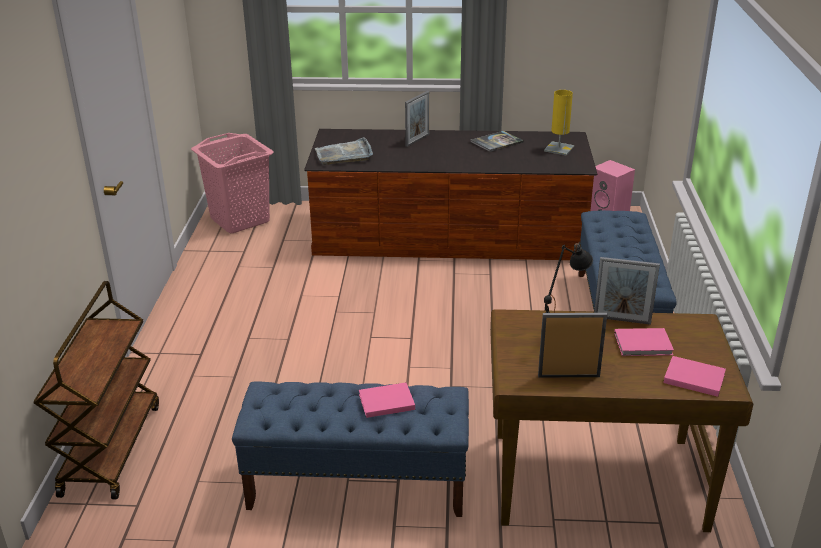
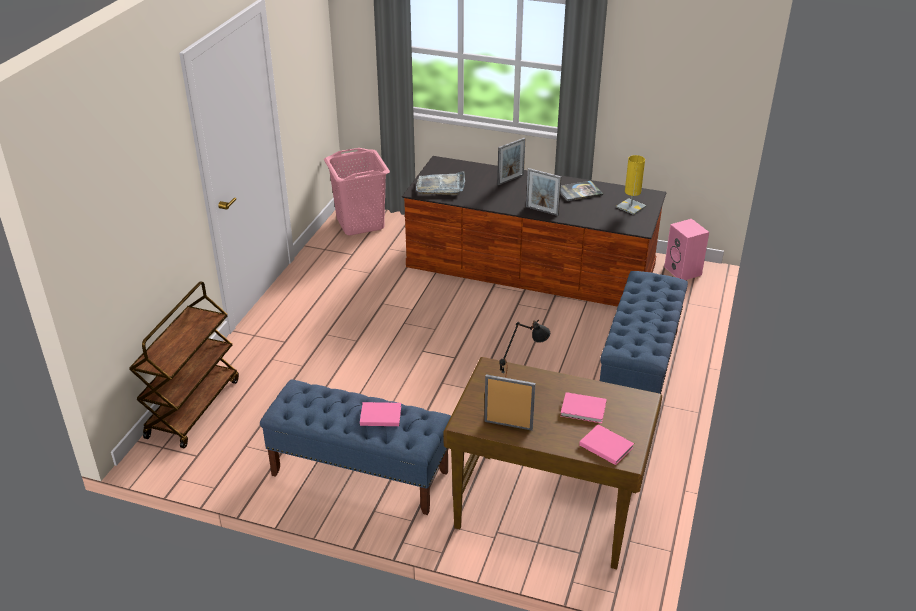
camera: 15 degrees right, 5 degrees up
(622, 320) = (579, 385): picture frame -> picture frame (542, 211)

